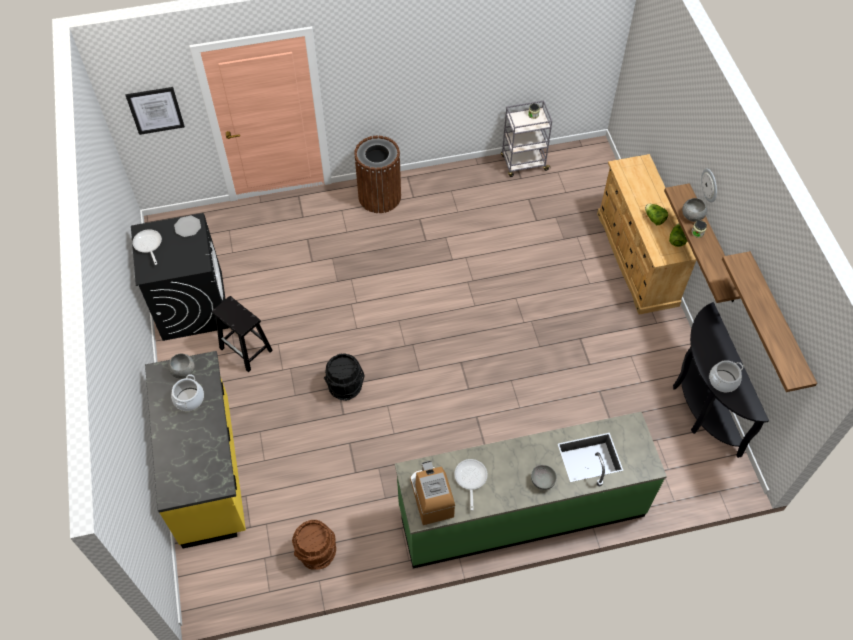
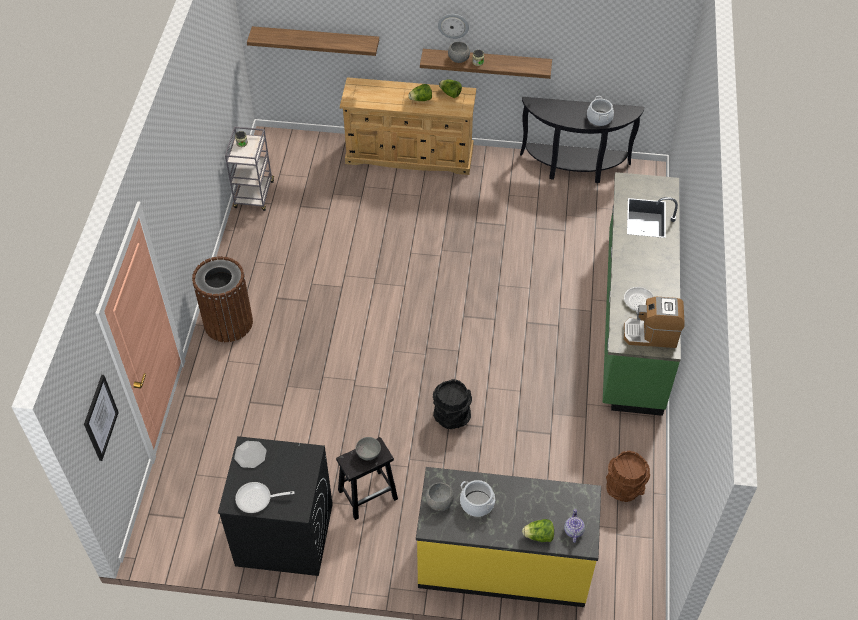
camera: 70 degrees left, 5 degrees down
(168, 456) = (539, 536): none -> lettuce
(181, 482) = (573, 530): none -> teapot
(542, 480) = (658, 254): grey bowl -> grey bowl (367, 453)
(777, 322) = (604, 39): shelf -> shelf (316, 40)

